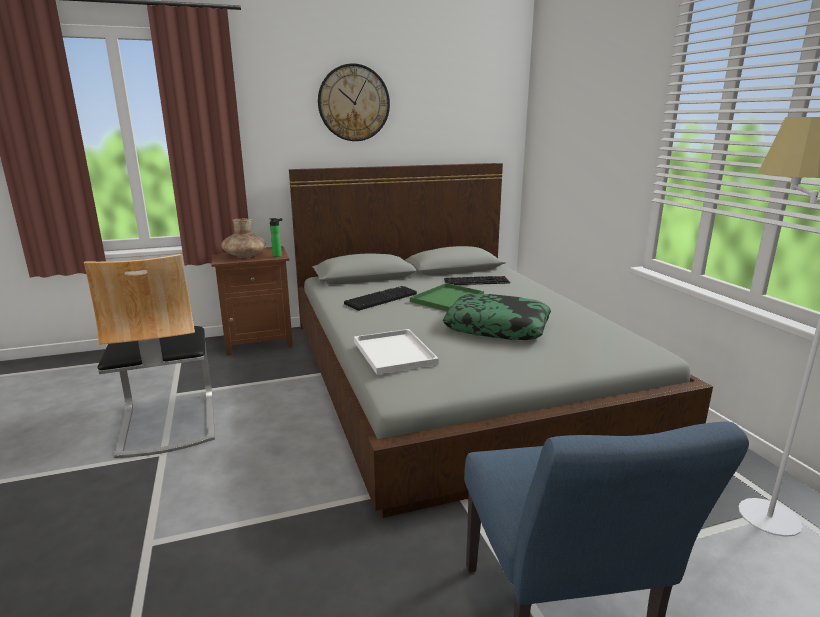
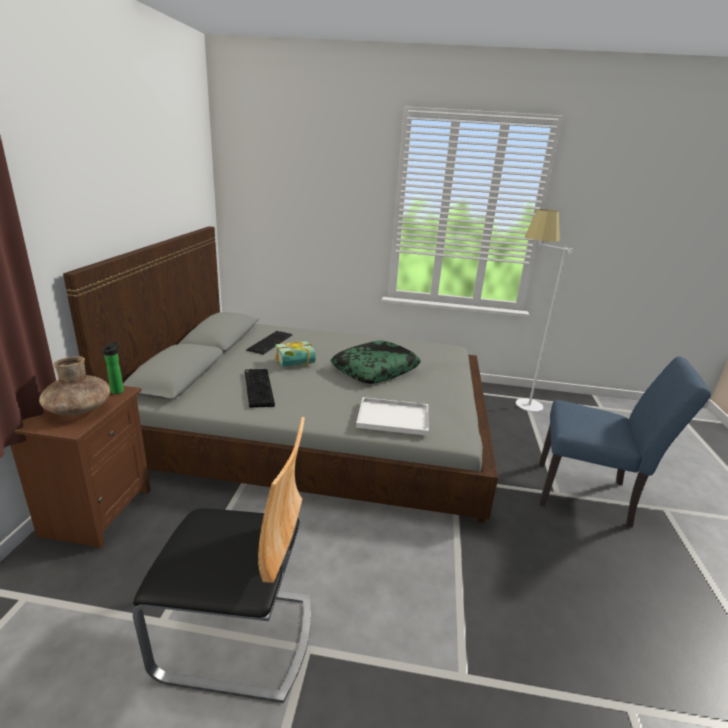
camera: 65 degrees left, 5 degrees up
(354, 103) = (107, 174): wall clock -> none
(447, 298) = (296, 364): green tray -> book

